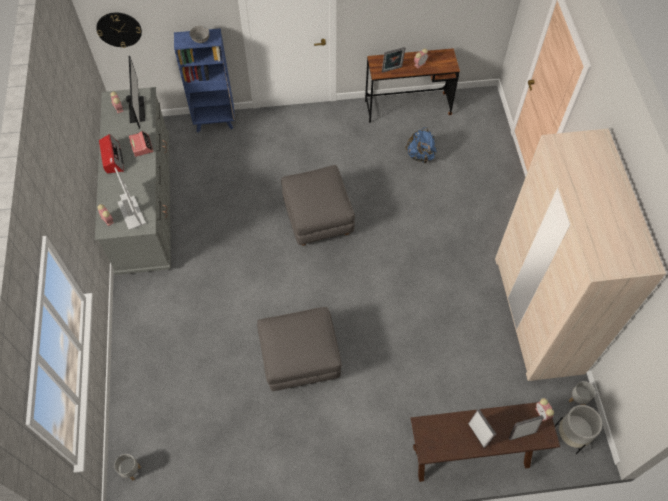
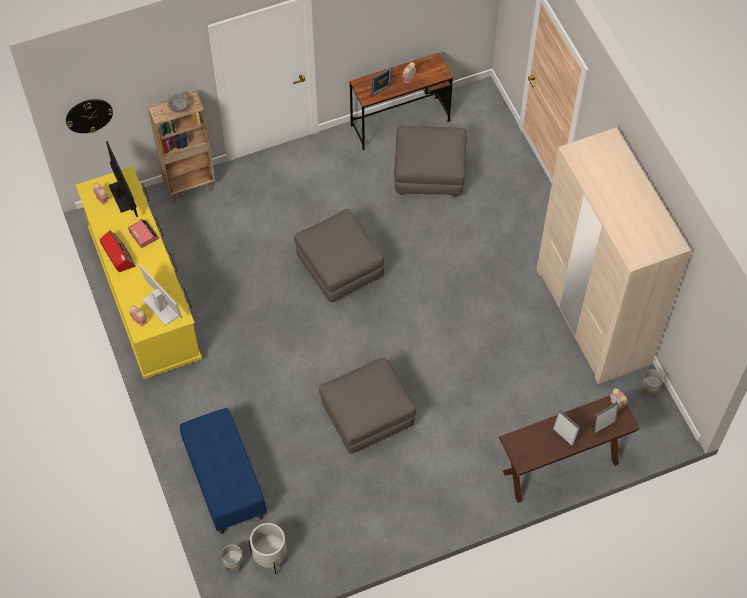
camera: 15 degrees left, 0 degrees up
(145, 202) = (145, 295): grey dresser -> yellow dresser
(151, 387) = (224, 481): none -> blue bench
(215, 122) = (190, 187): blue bookcase -> brown bookcase
(420, 155) = (429, 175): blue backpack -> grey ottoman
(571, 435) = (651, 424): white planter -> white planter (270, 556)

